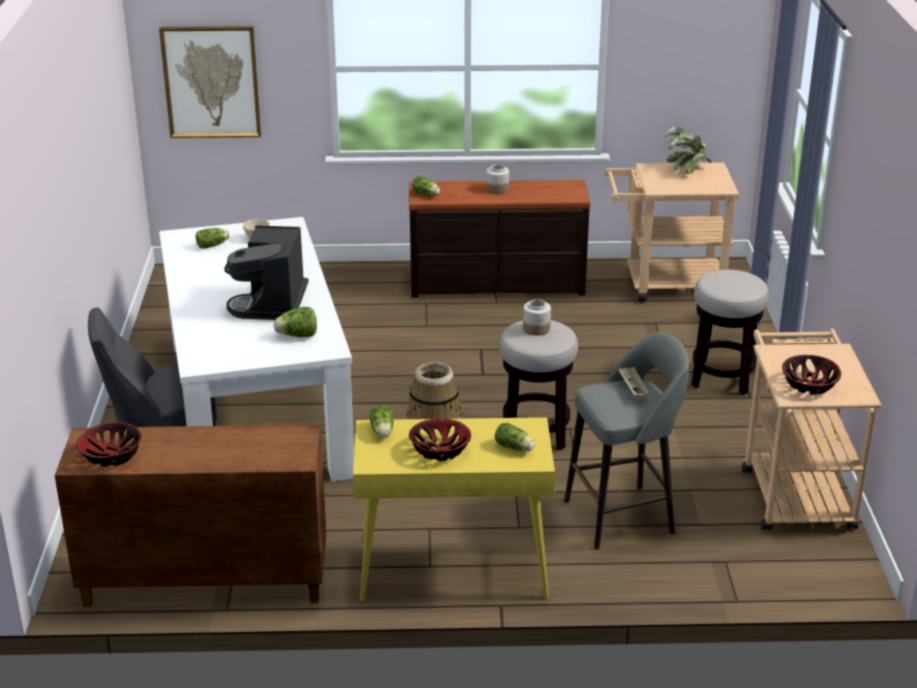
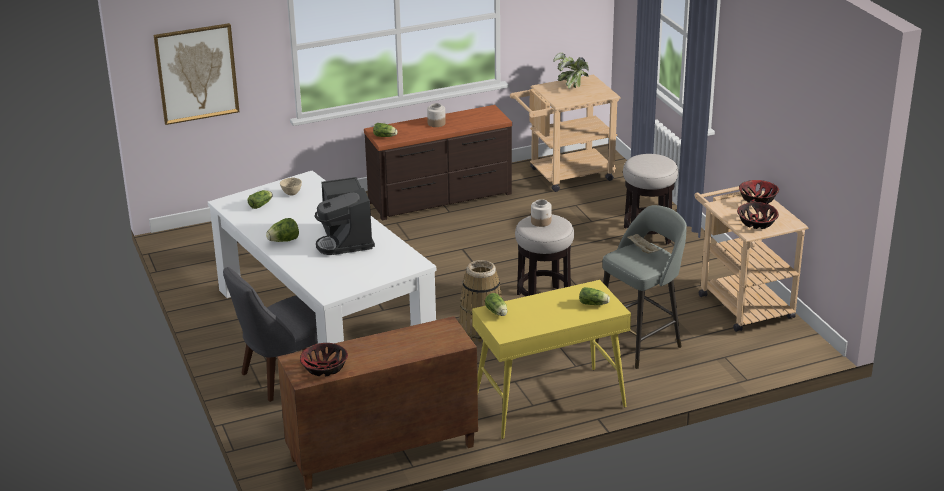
camera: 20 degrees left, 0 degrees up
(298, 336) = (385, 259): lettuce -> lettuce (284, 241)
(440, 450) = (545, 316): bowl -> bowl (757, 199)

